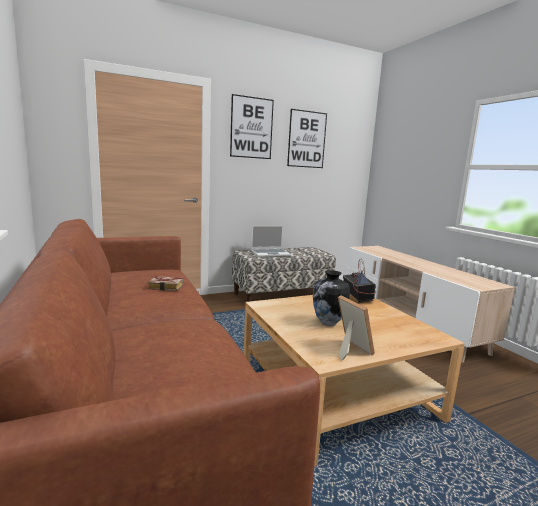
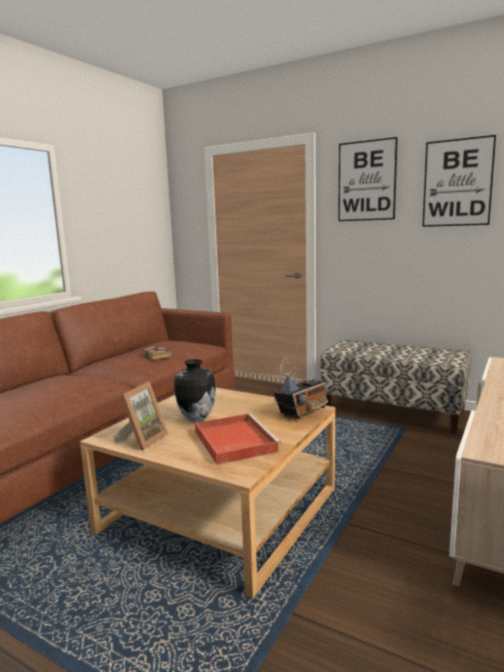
camera: 55 degrees right, 0 degrees up
(270, 254) = (372, 350): laptop -> none
(385, 325) = (234, 441): none -> red tray

